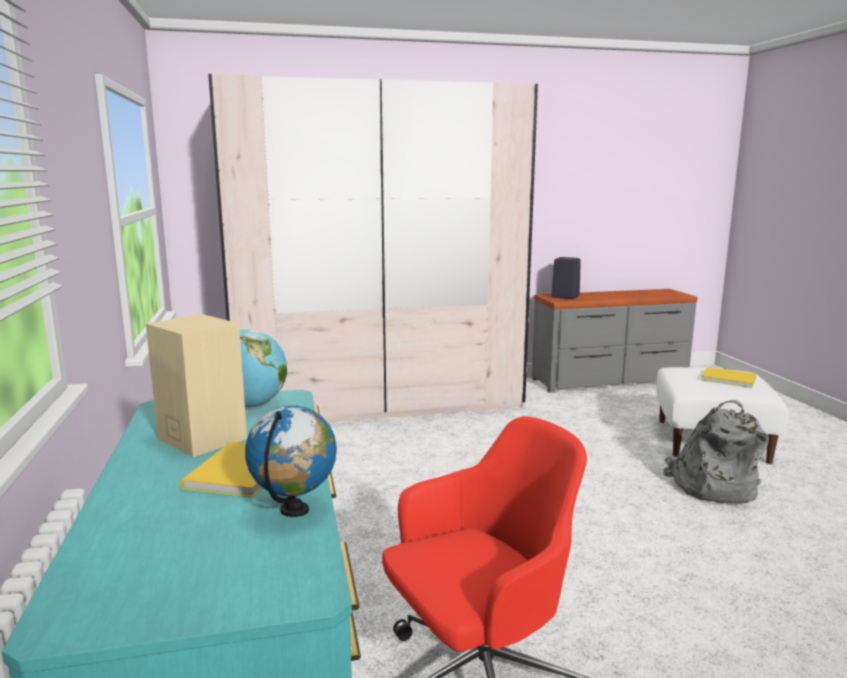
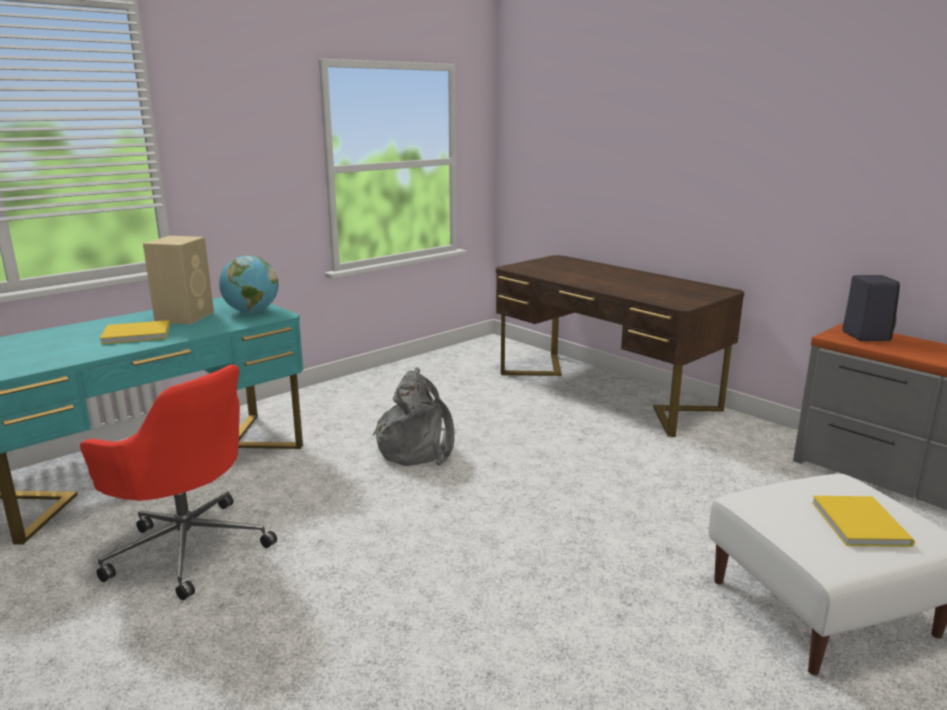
camera: 60 degrees right, 5 degrees up
(295, 510) = (84, 355): globe -> none
(379, 403) = (604, 391): beige wardrobe -> brown desk
(712, 487) = (650, 622): grey backpack -> grey backpack (417, 448)

